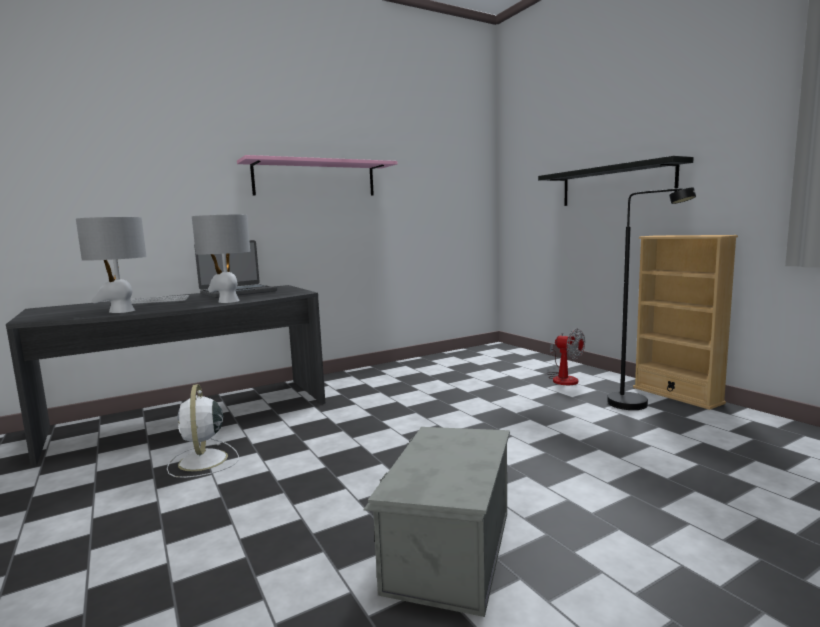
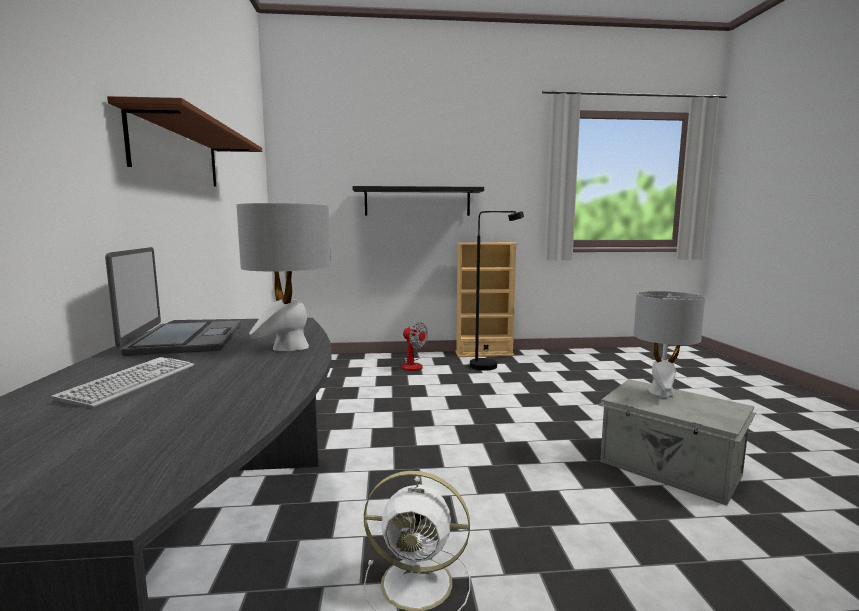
camera: 65 degrees left, 0 degrees up
(122, 311) = (230, 404): grey table lamp -> grey table lamp (661, 392)
(315, 179) = (177, 153): pink shelf -> brown shelf
(563, 378) = (412, 365): fan -> fan turned 60 degrees clockwise

